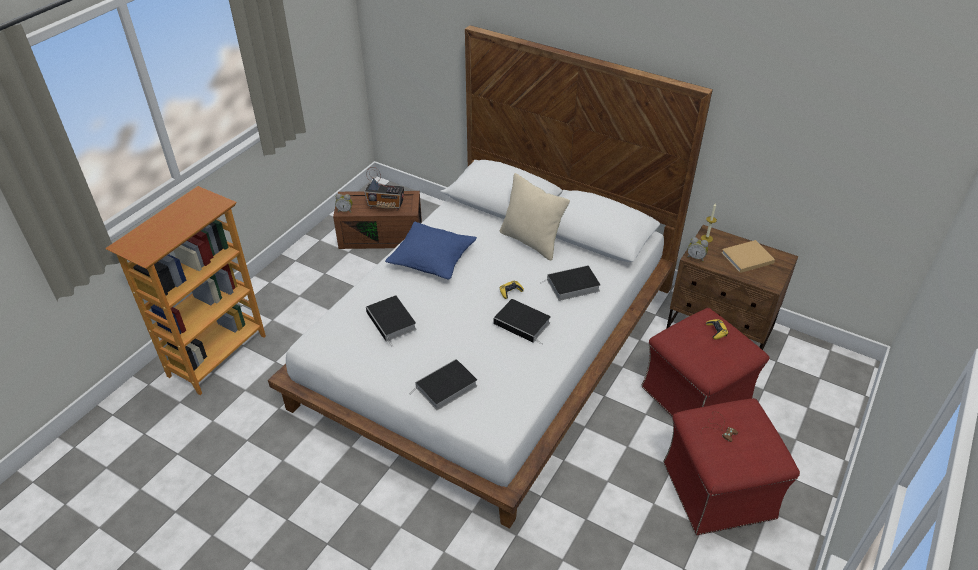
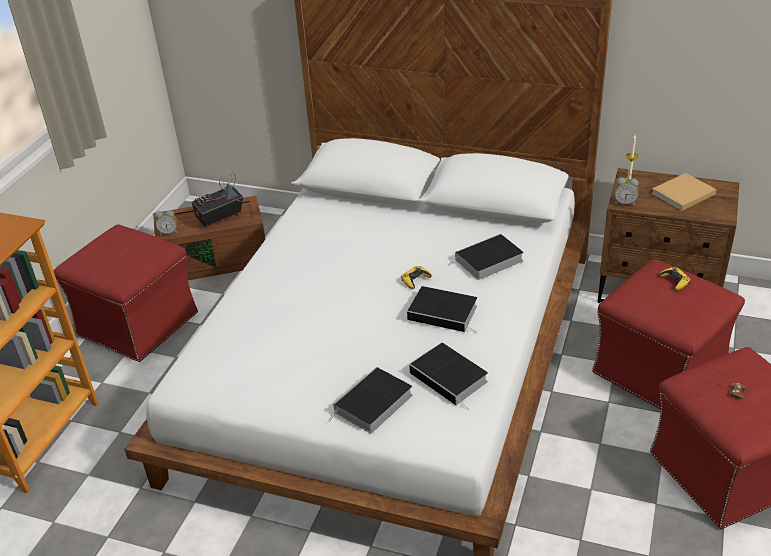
camera: 10 degrees left, 5 degrees down
(309, 277) = (136, 323): none -> red ottoman
(386, 205) = (219, 218): radio -> radio turned 150 degrees clockwise
(392, 322) = (278, 340): book -> book (450, 378)
(432, 259) = (304, 261): blue pillow -> none
(531, 241) = (420, 222): beige pillow -> none

